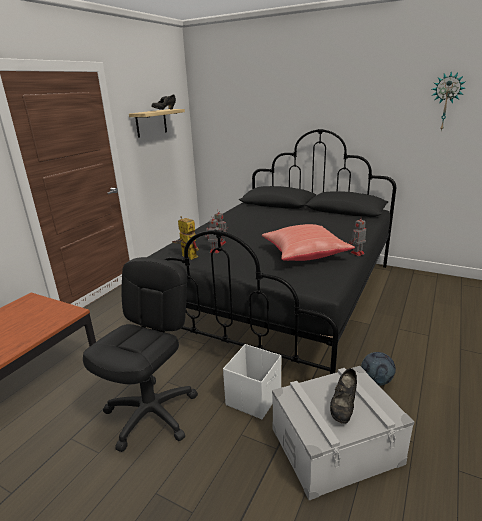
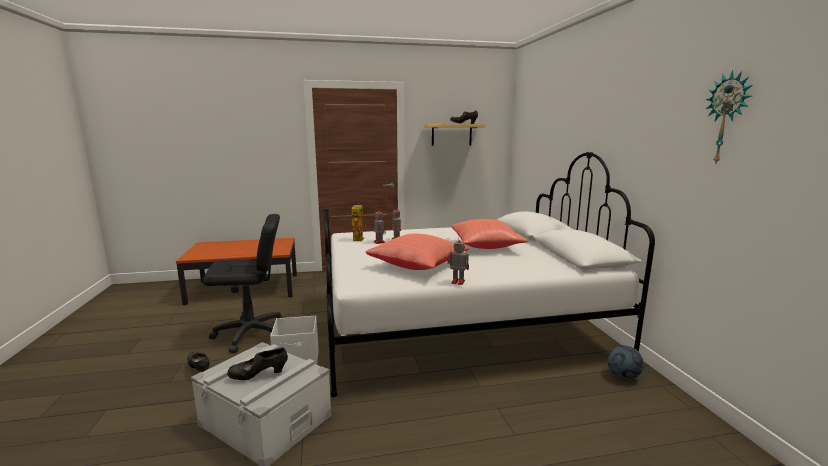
camera: 50 degrees right, 10 degrees down
(191, 477) = (199, 369): none -> black shoe
(281, 297) = (460, 325): black bed -> white bed
(290, 223) = (486, 246): none -> red pillow
(376, 381) = (378, 418): football -> football (623, 376)

